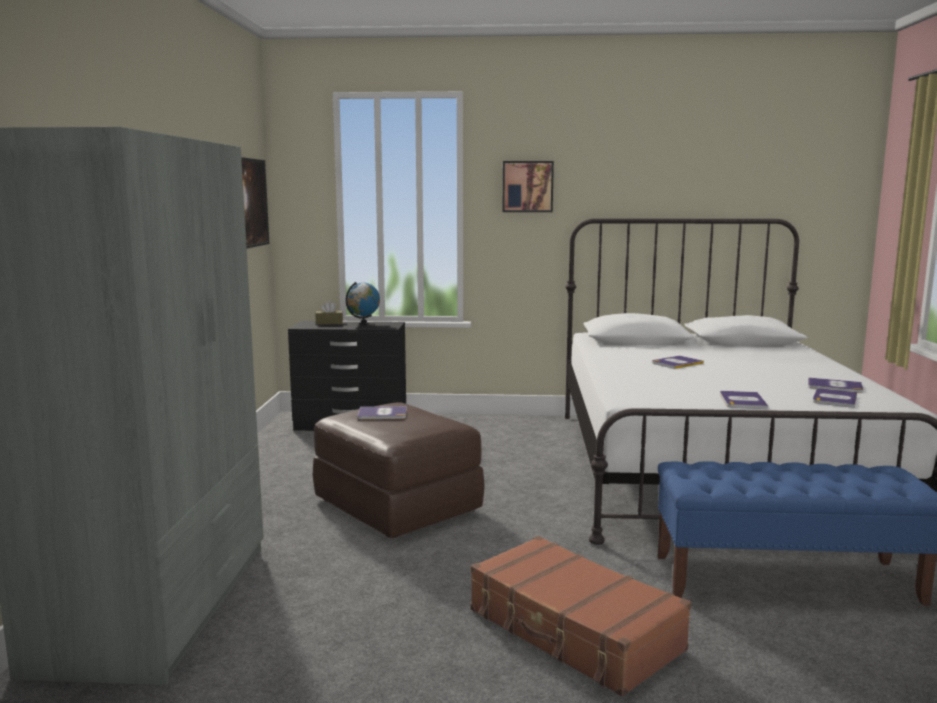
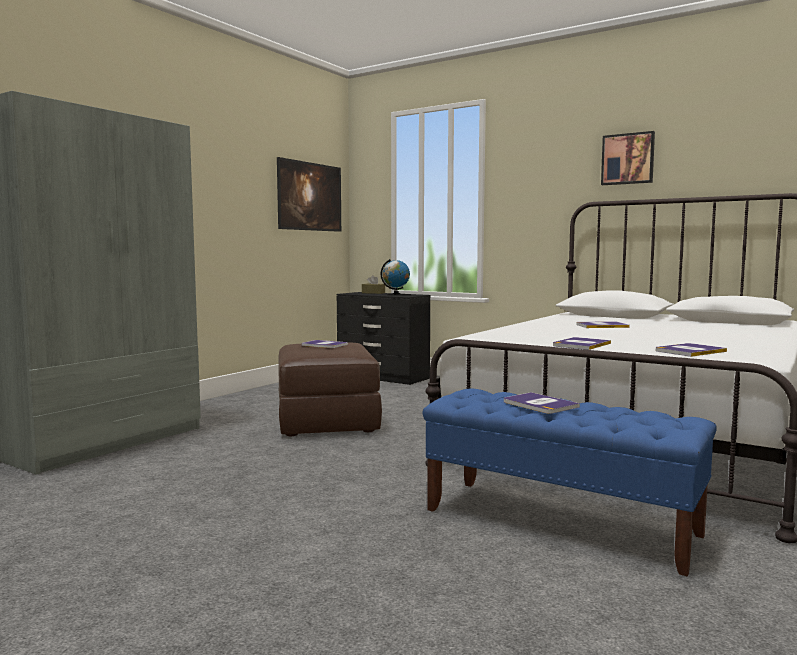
camera: 30 degrees right, 5 degrees down
(527, 186) = (536, 176): picture -> picture (628, 159)
(573, 631) = (307, 509): brown suitcase -> none
(834, 386) = (722, 346): book -> book (539, 404)

